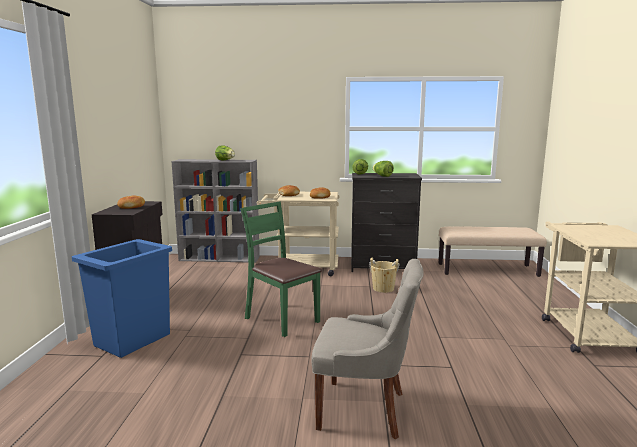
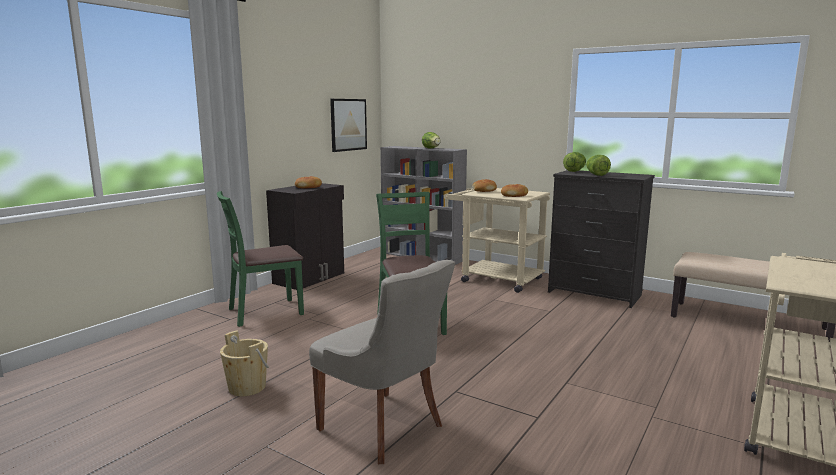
camera: 30 degrees right, 0 degrees up
(131, 340) = (264, 312): blue trash can -> green chair
(142, 141) = (348, 124): none -> picture
(383, 288) = (564, 316): beige bucket -> beige bucket (247, 387)

